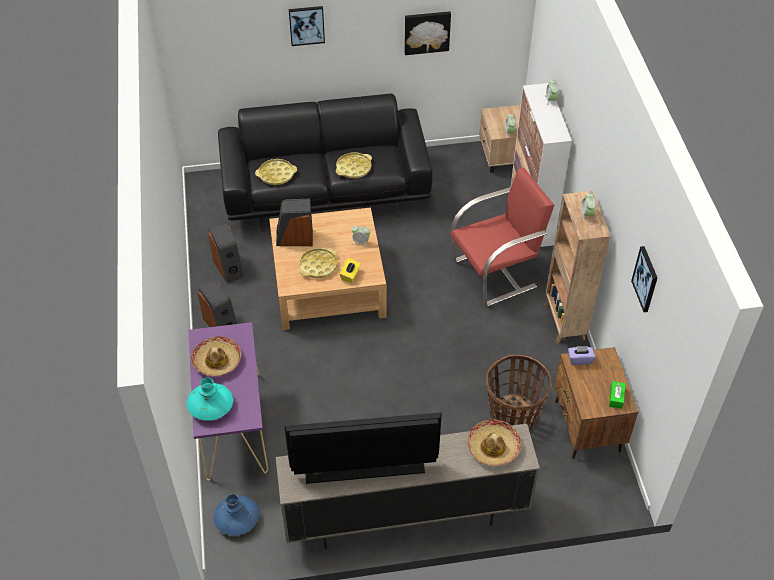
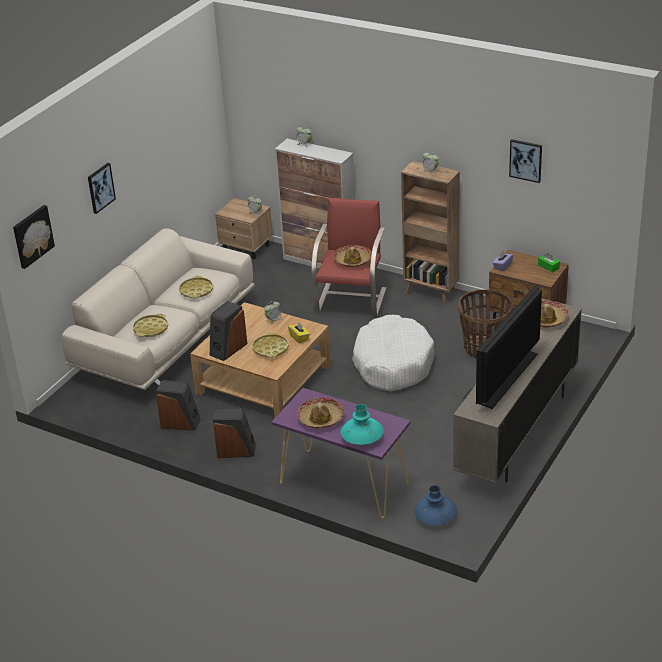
camera: 50 degrees left, 15 degrees down
(326, 191) = (166, 340): black sofa -> beige sofa
(426, 32) = (170, 156): picture -> picture (32, 236)
(427, 360) = (393, 363): none -> white dog bed
(497, 241) = (352, 260): none -> hat

